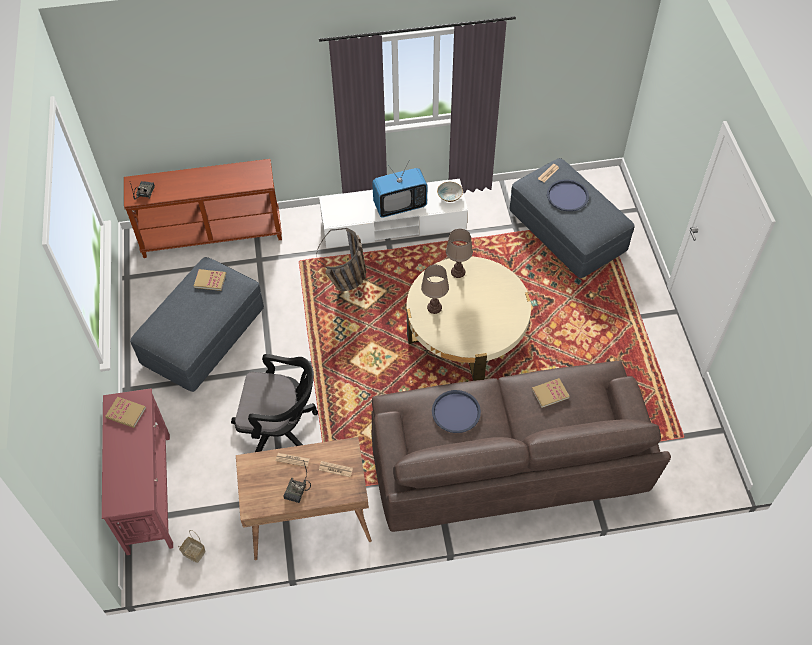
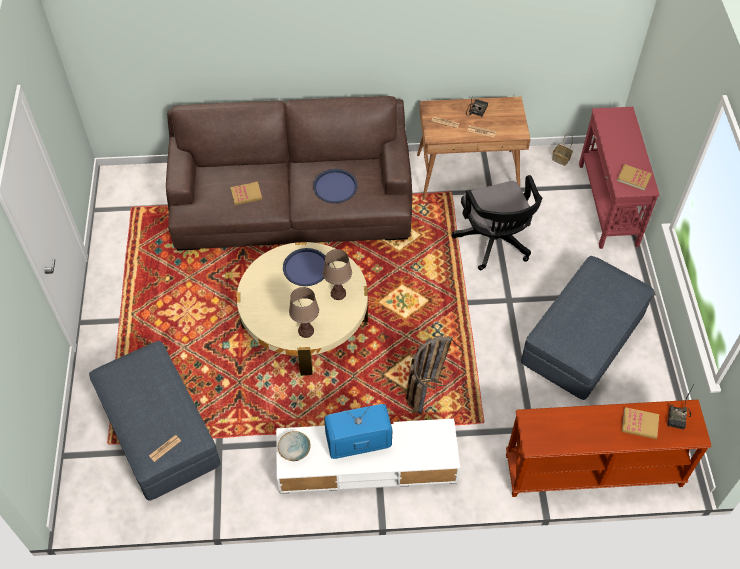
camera: 175 degrees left, 0 degrees up
(210, 280) = (580, 339): book -> book (640, 424)
(281, 430) = (495, 243): black office chair -> black office chair turned 120 degrees counterclockwise
(567, 196) = (153, 411): blue tray -> blue tray (306, 268)

